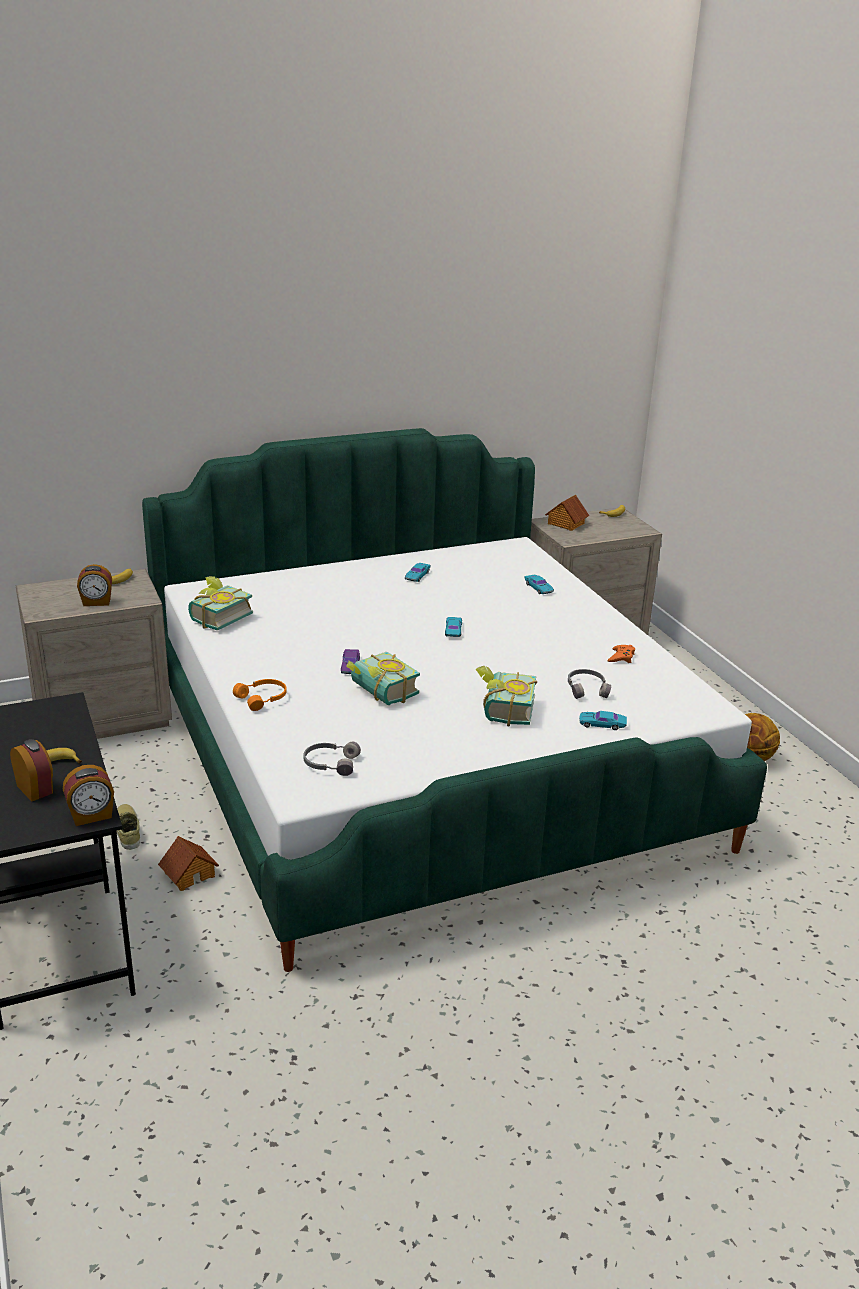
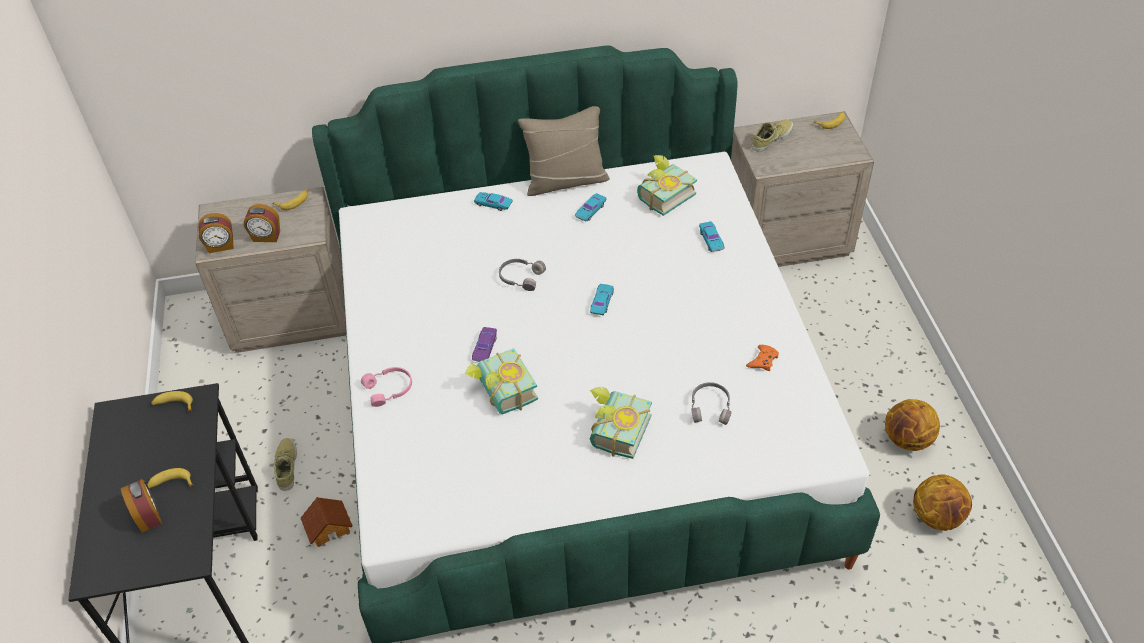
camera: 15 degrees right, 20 degrees up
(38, 709) = (173, 405): none -> banana
(91, 816) = (187, 559): alarm clock -> alarm clock (221, 246)
(217, 617) = (376, 262): book -> book (662, 195)
(263, 699) = (389, 389): orange headphones -> pink headphones
(330, 763) = (428, 490): grey headphones -> grey headphones (521, 277)
(386, 559) = (566, 181): none -> beige pillow
(565, 523) = (771, 138): toy house -> beige shoe
(602, 724) = (708, 463): turquoise toy car -> turquoise toy car (493, 204)
(800, 809) = (937, 517): none -> basketball

